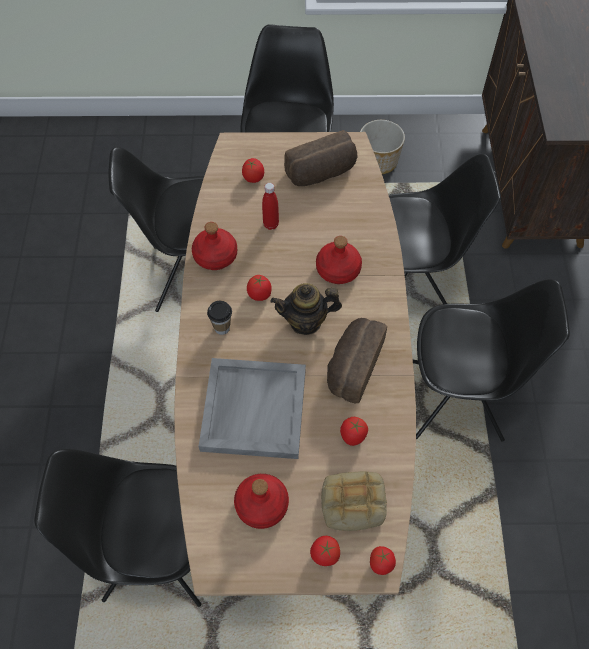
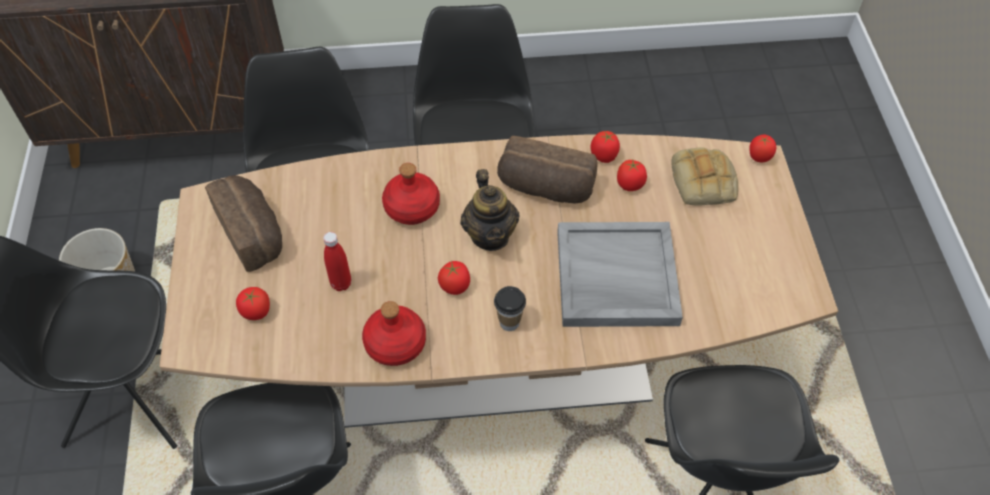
camera: 95 degrees left, 5 degrees down
(261, 504) = (726, 260): red bottle -> none
(324, 554) = (763, 202): tomato -> tomato (604, 156)

